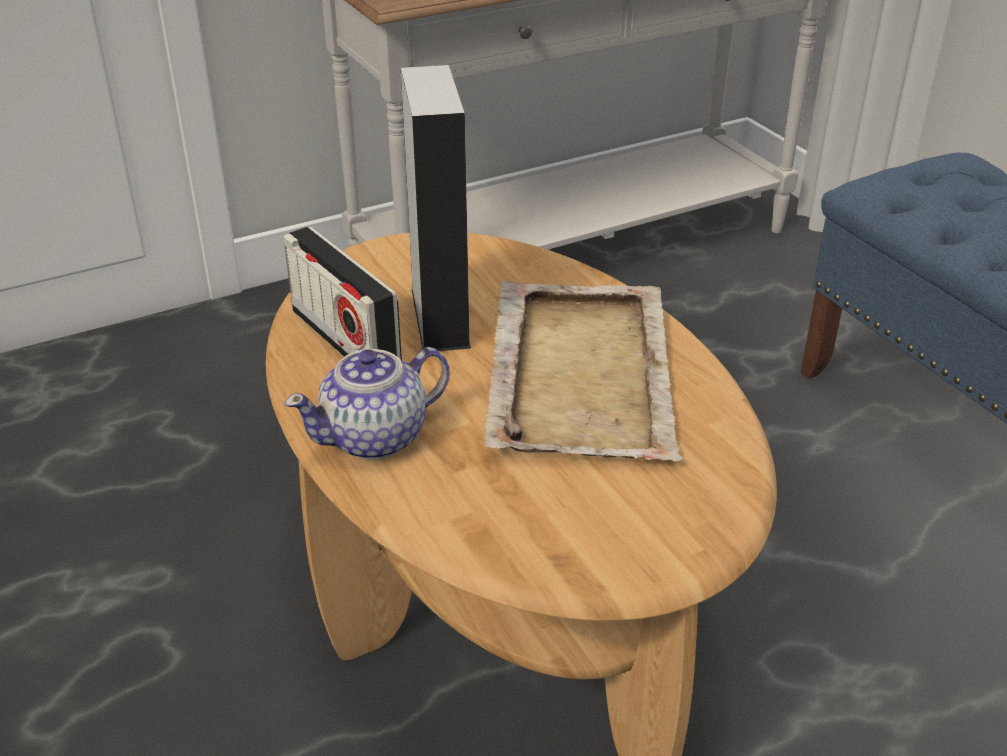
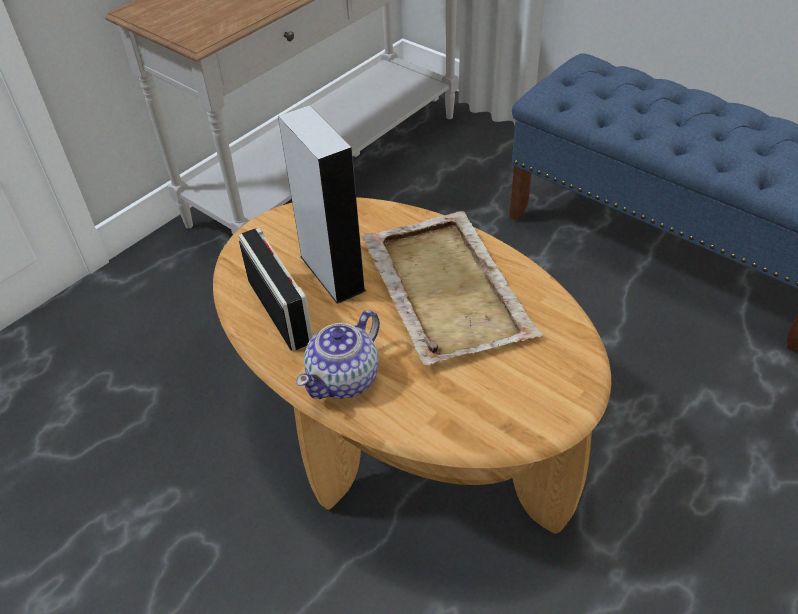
camera: 20 degrees left, 10 degrees up
(345, 341) = (280, 311): radio -> radio turned 150 degrees counterclockwise

